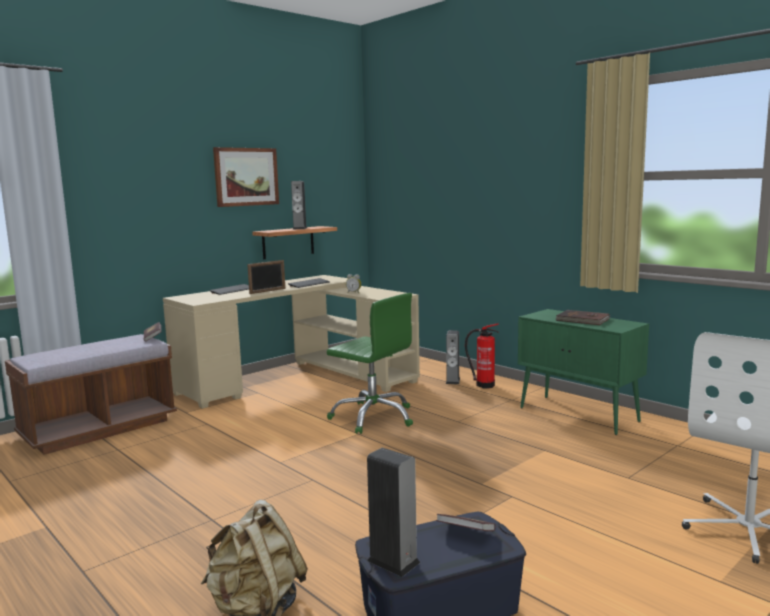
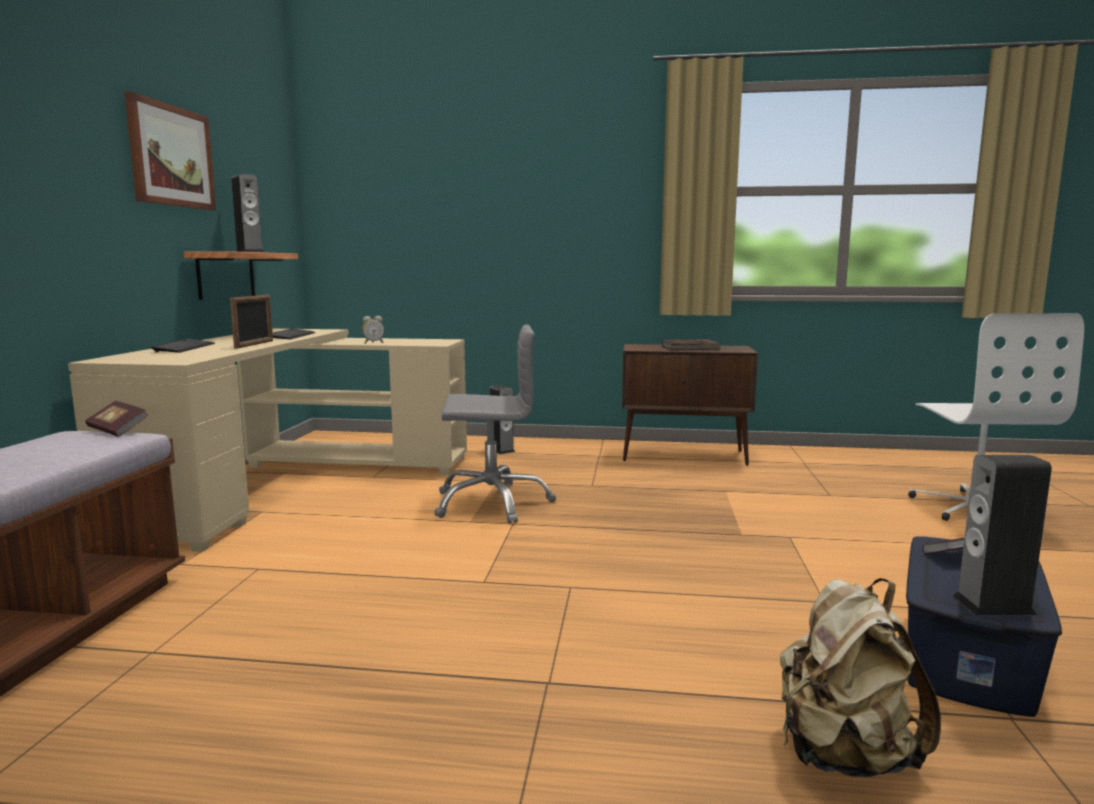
camera: 40 degrees left, 0 degrees up
(373, 417) = (492, 502): green office chair -> grey office chair
(483, 385) = (543, 448): fire extinguisher -> none
(579, 415) = (685, 456): green cabinet -> brown cabinet

